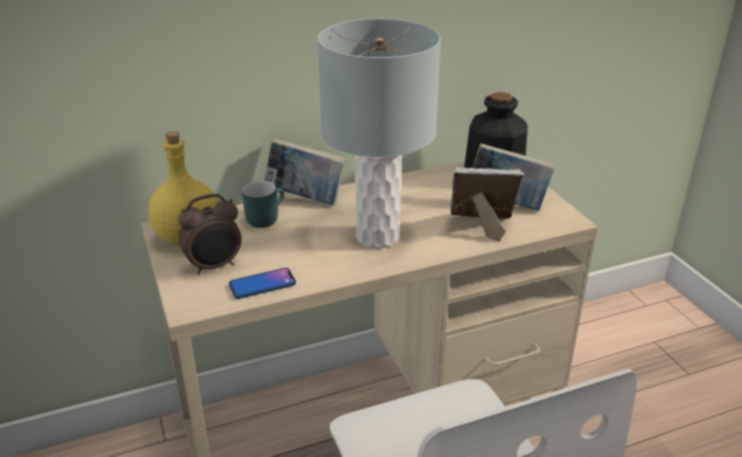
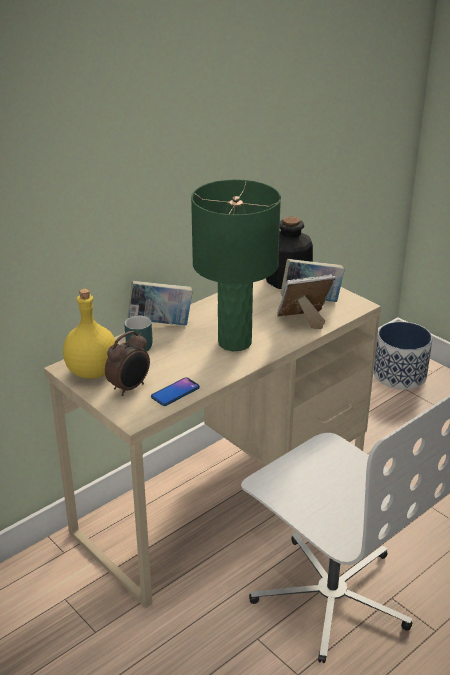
camera: 20 degrees left, 0 degrees up
(377, 236) = (234, 342): grey table lamp -> green table lamp
(653, 323) = (400, 375): none -> planter

